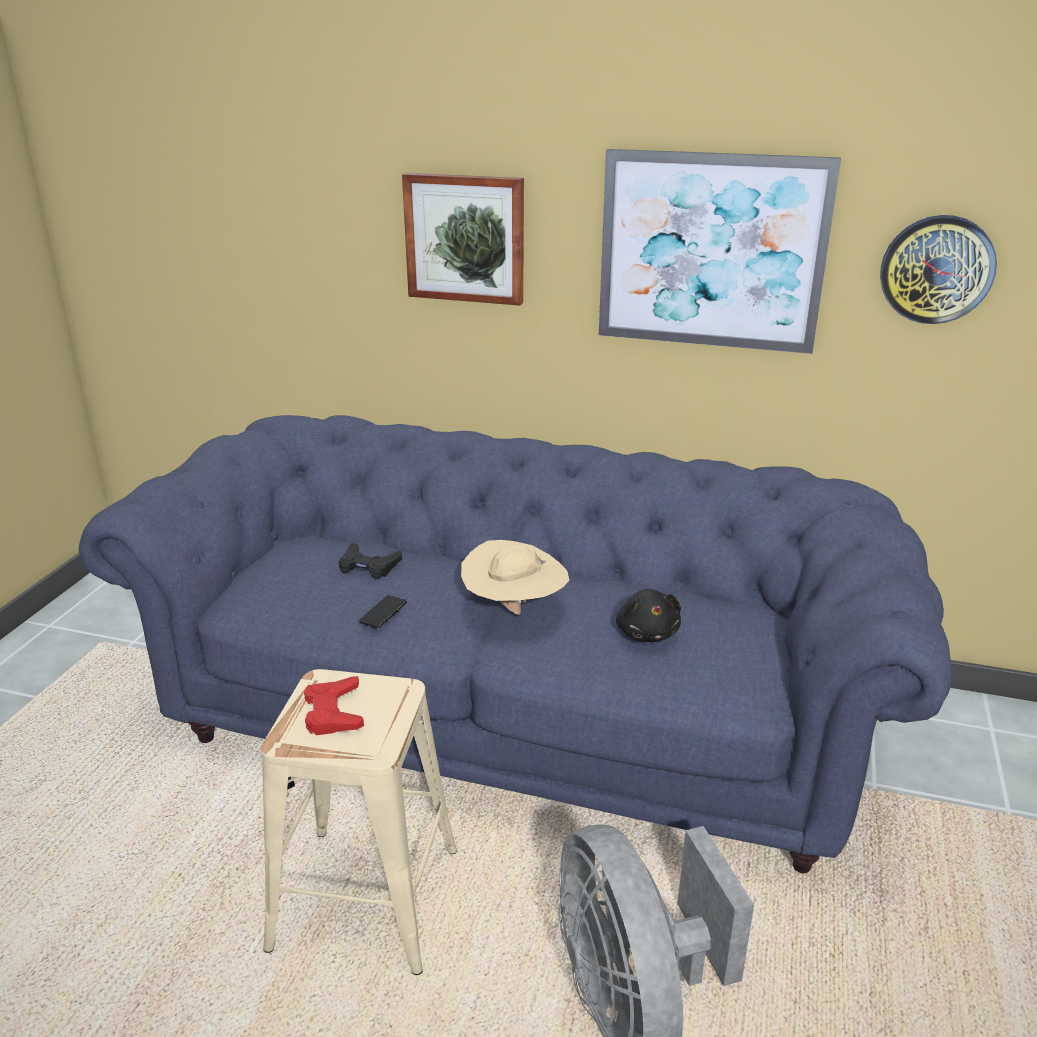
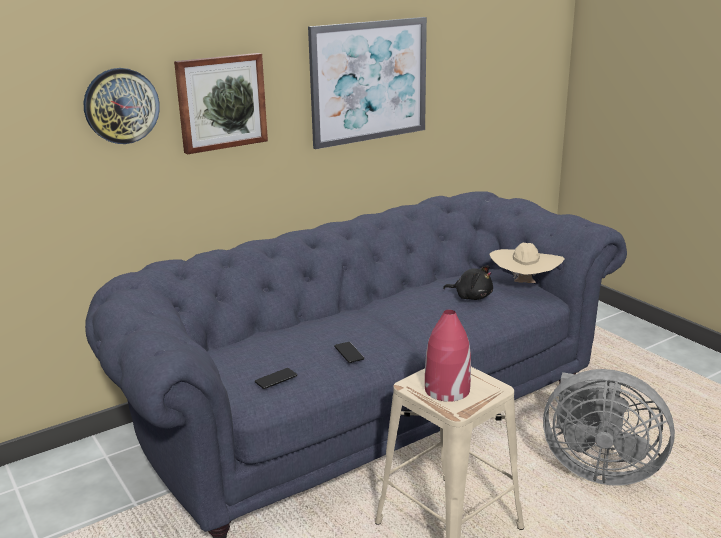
camera: 50 degrees left, 5 degrees down
(282, 596) = (276, 379): none -> phone
(334, 712) = (446, 390): red game controller -> red vase
(368, 566) = (290, 341): black game controller -> none
(514, 610) = (401, 319): beige hat -> beige hat (524, 284)
(936, 269) = (468, 70): wall clock -> wall clock (121, 106)

